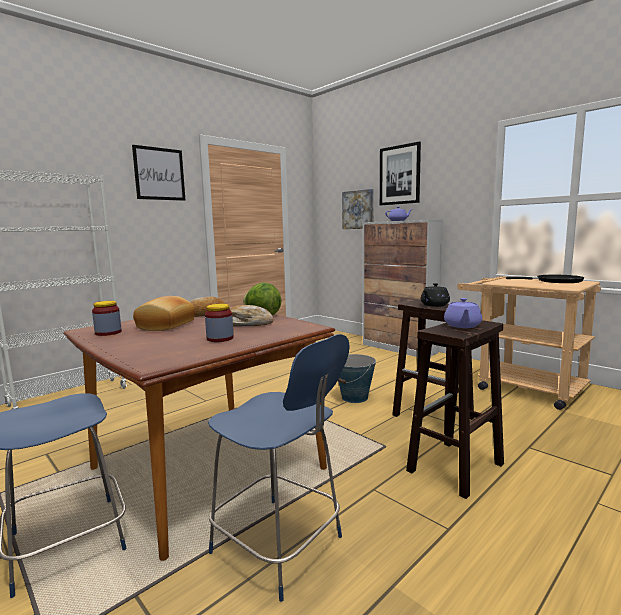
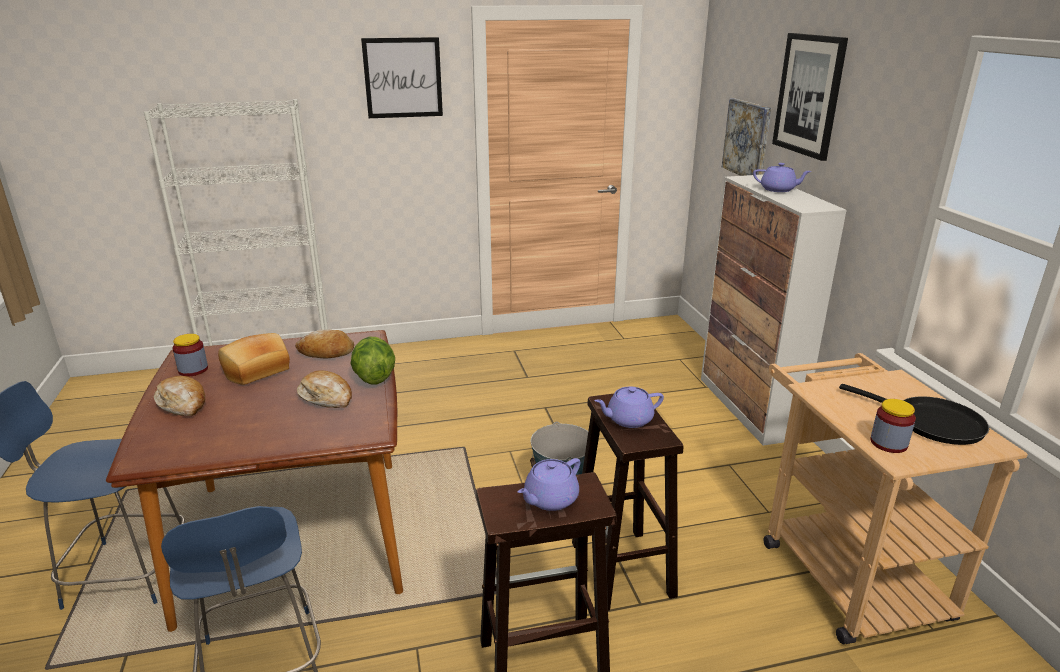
camera: 30 degrees right, 15 degrees up
(134, 343) = (183, 404): none -> bread
(220, 338) = (255, 425): jar -> jar (888, 443)
(434, 305) = (628, 419): black teapot -> purple teapot

